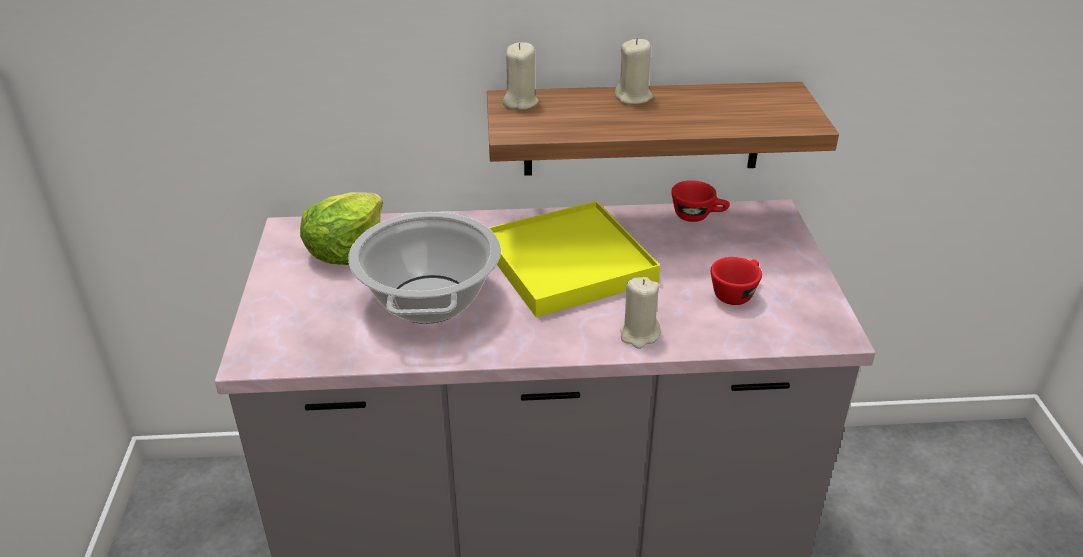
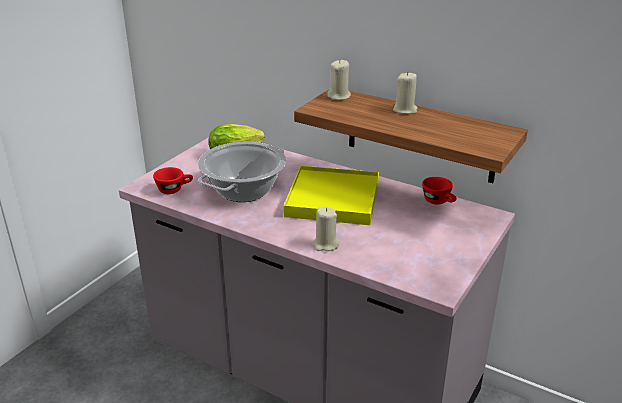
camera: 35 degrees right, 5 degrees down
(735, 293) = (407, 246): red cup -> red cup (174, 189)

